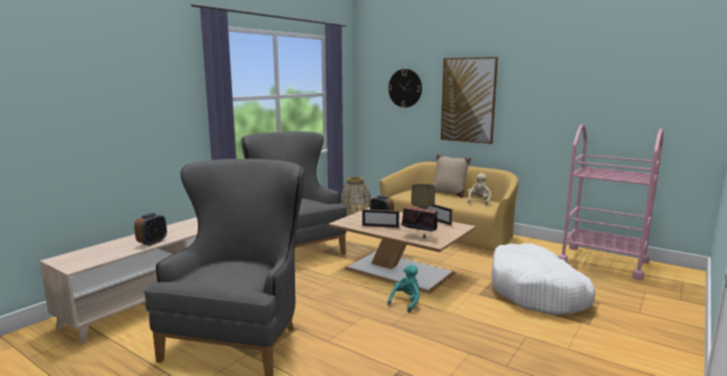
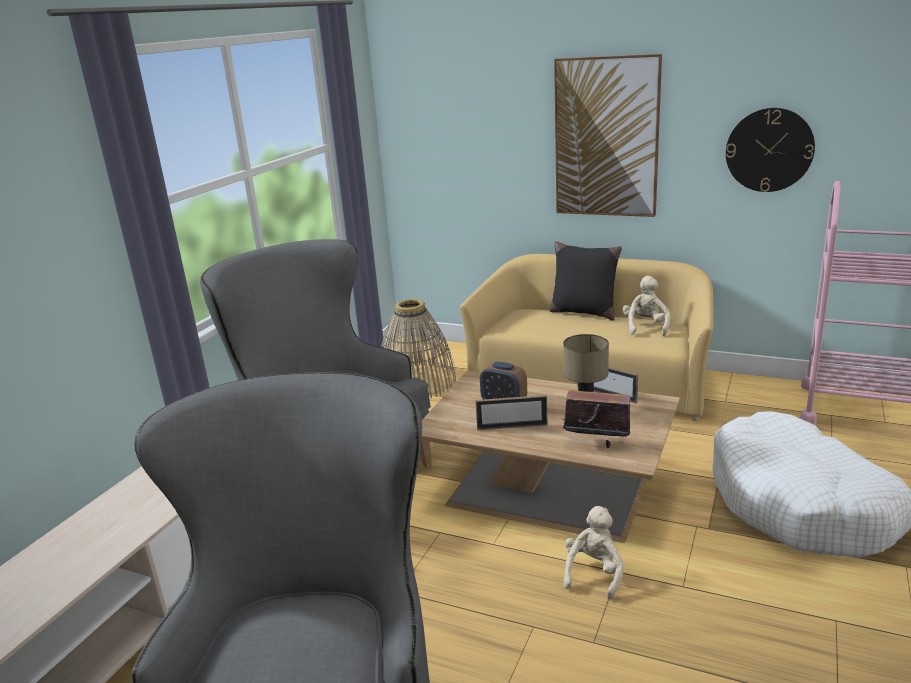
camera: 10 degrees left, 10 degrees up
(152, 242) = (79, 569): alarm clock -> none
(405, 88) = (479, 119): wall clock -> wall clock (769, 150)
(406, 302) = (594, 573): turquoise plush toy -> beige plush toy
(448, 193) = (583, 312): beige pillow -> black pillow

